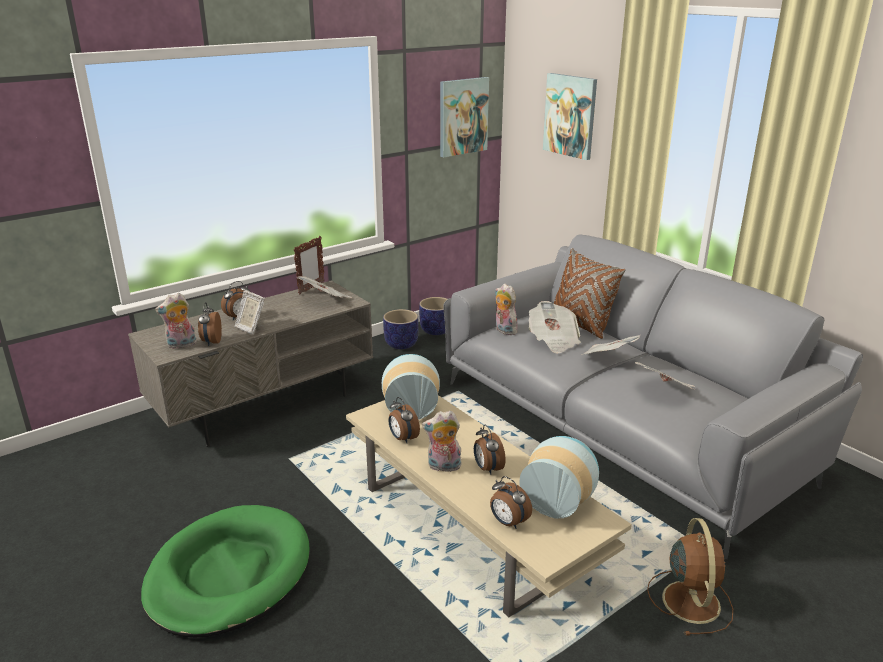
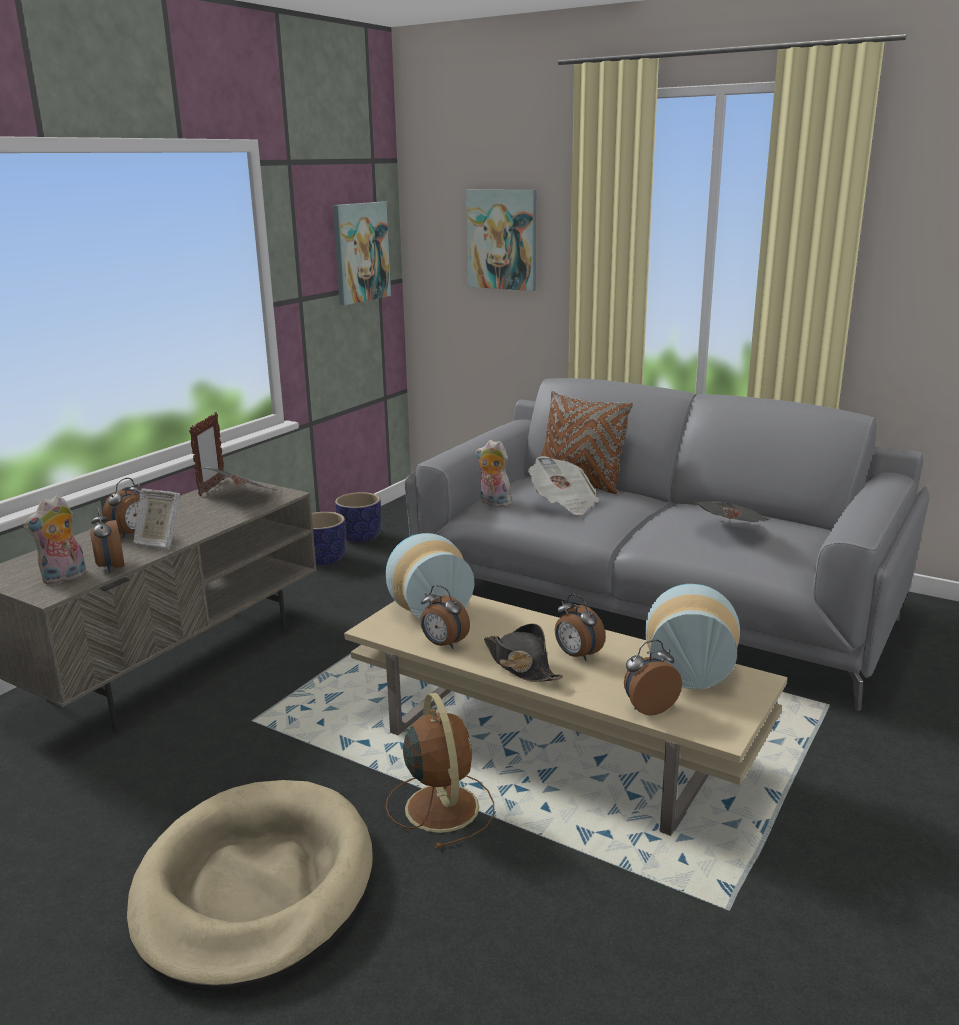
camera: 20 degrees left, 5 degrees down
(229, 574) = (255, 887): green dog bed -> beige dog bed
(443, 467) = (521, 665): plush toy -> black hat
(508, 522) = (648, 707): alarm clock -> alarm clock turned 135 degrees clockwise
(609, 358) = (641, 511): newspaper -> none
(690, 600) = (854, 761): brown fan -> brown fan (441, 805)

